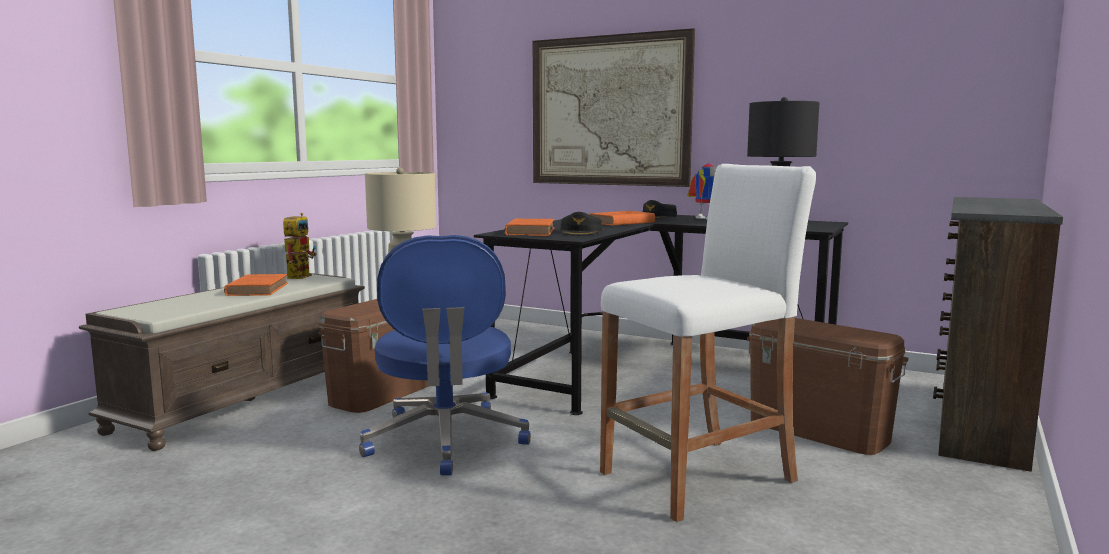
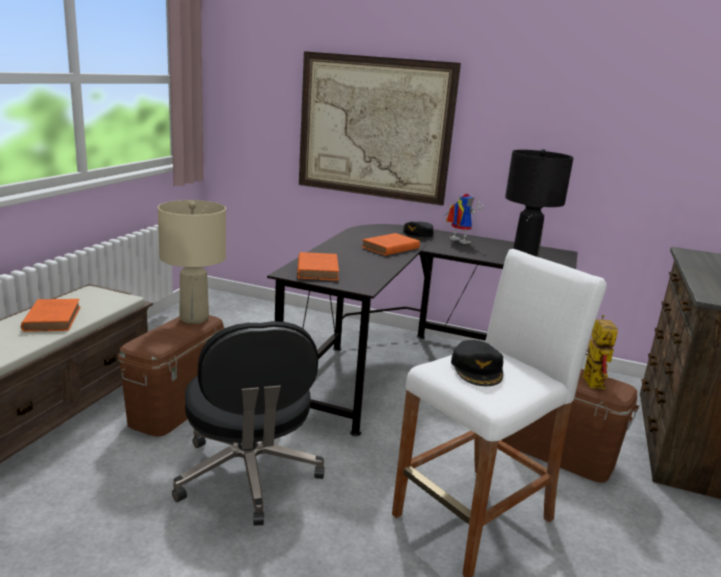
camera: 10 degrees left, 10 degrees up
(300, 275) = (88, 291): toy robot -> toy robot (589, 379)
(445, 441) = (248, 476): blue office chair -> black office chair
(581, 232) = (363, 271): black cap -> black cap (477, 369)

